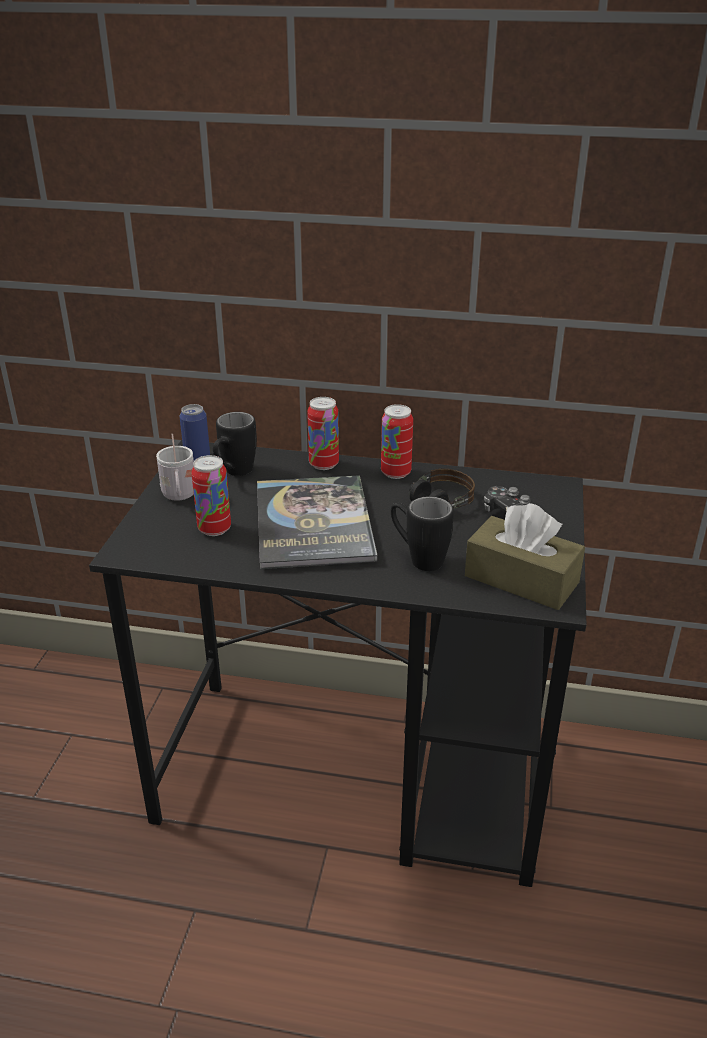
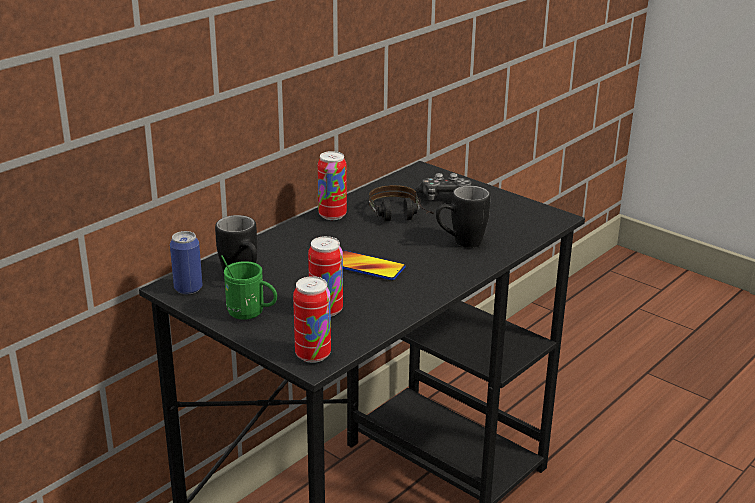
camera: 60 degrees left, 5 degrees down
(179, 497) = (251, 314): white mug -> green mug
(313, 523) = (367, 267): book -> phone
(324, 464) = (280, 238): can -> can (313, 355)
(521, 579) = (520, 219): brown tissue box -> none

